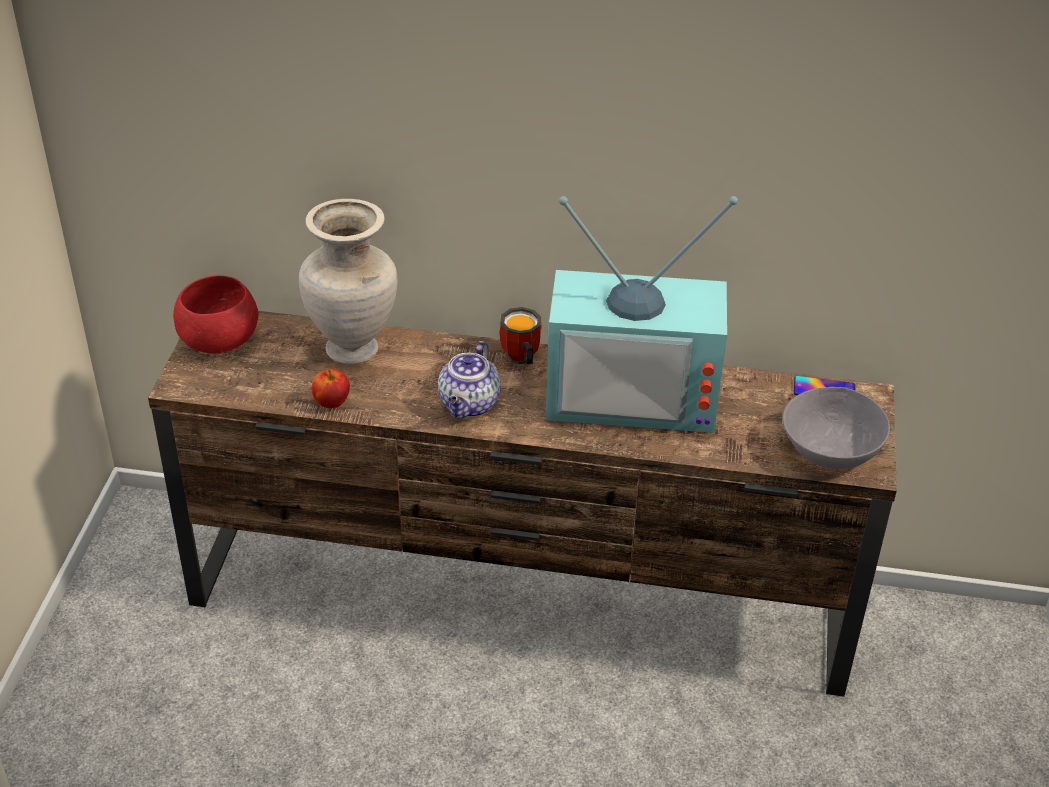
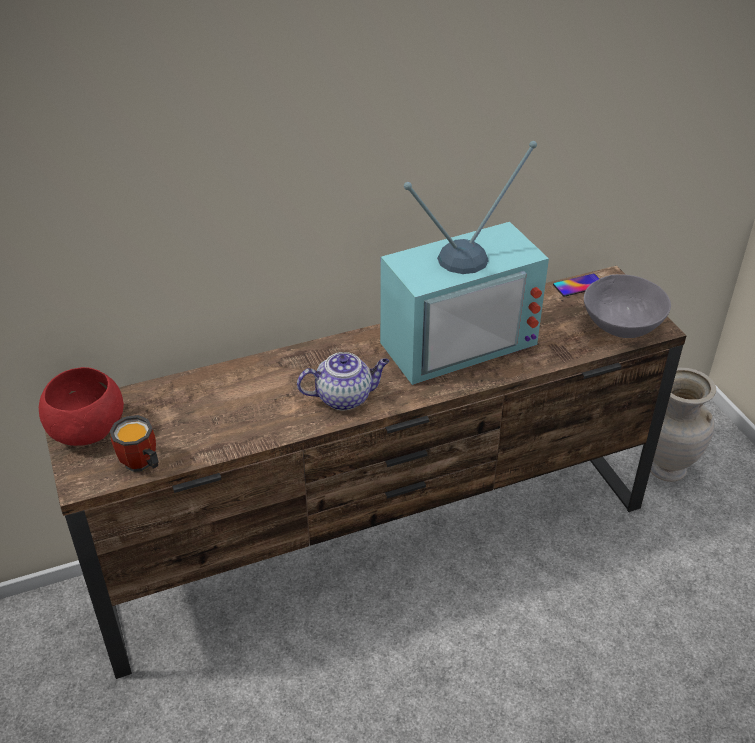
camera: 30 degrees left, 0 degrees up
(331, 402) = (231, 441): apple -> none
(354, 349) = (213, 391): beige vase -> beige vase (666, 468)
(469, 405) = (345, 397): teapot -> teapot turned 90 degrees counterclockwise
(519, 359) = (351, 347): mug -> mug (140, 466)

